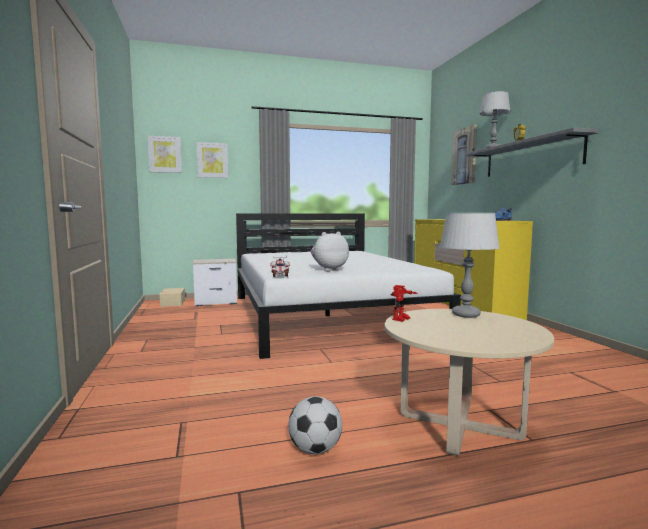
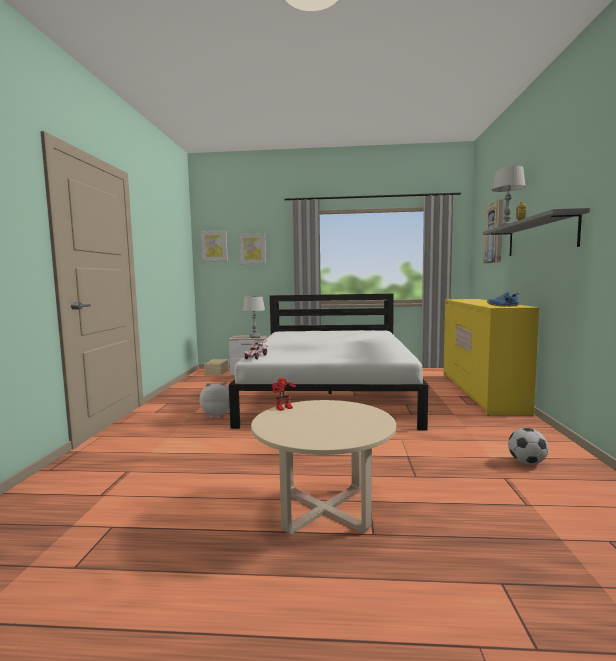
camera: 20 degrees right, 0 degrees up
(315, 449) = (190, 508): football -> football (526, 463)
(329, 270) = (308, 353): plush toy -> plush toy (217, 415)
(466, 314) = (348, 409): grey table lamp -> grey table lamp (254, 337)

